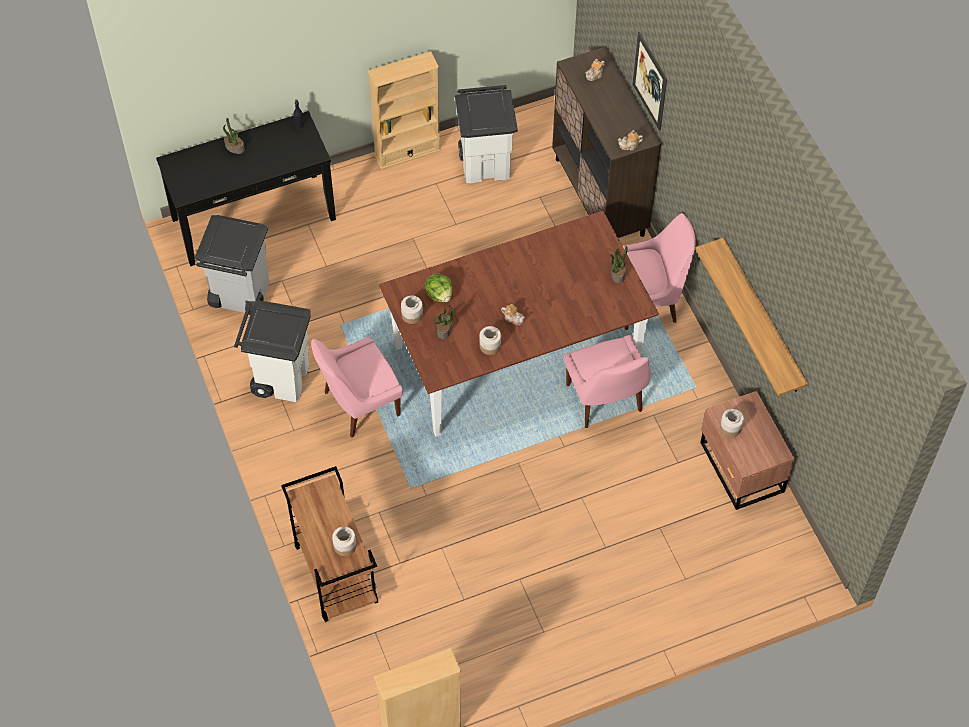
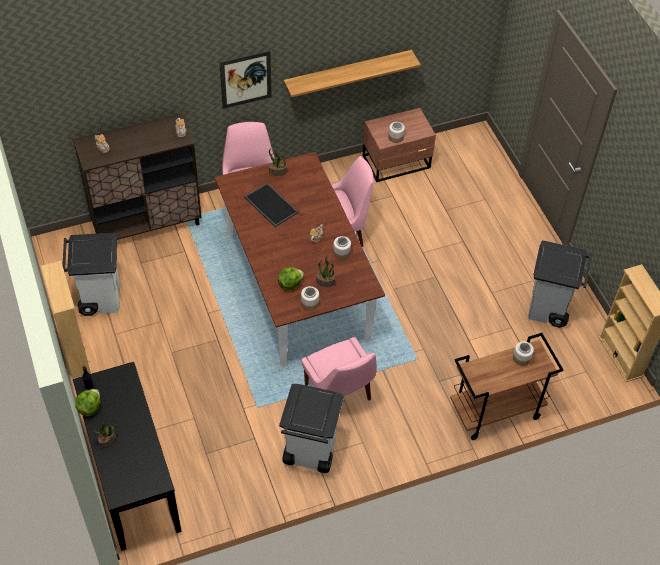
camera: 90 degrees left, 5 degrees down
(239, 295) = (219, 488): grey trash can -> grey trash can (549, 309)
(273, 128) = (89, 407): none -> lettuce
(561, 269) = (270, 205): none -> tray
(650, 81) = (145, 89): picture -> picture (245, 79)

